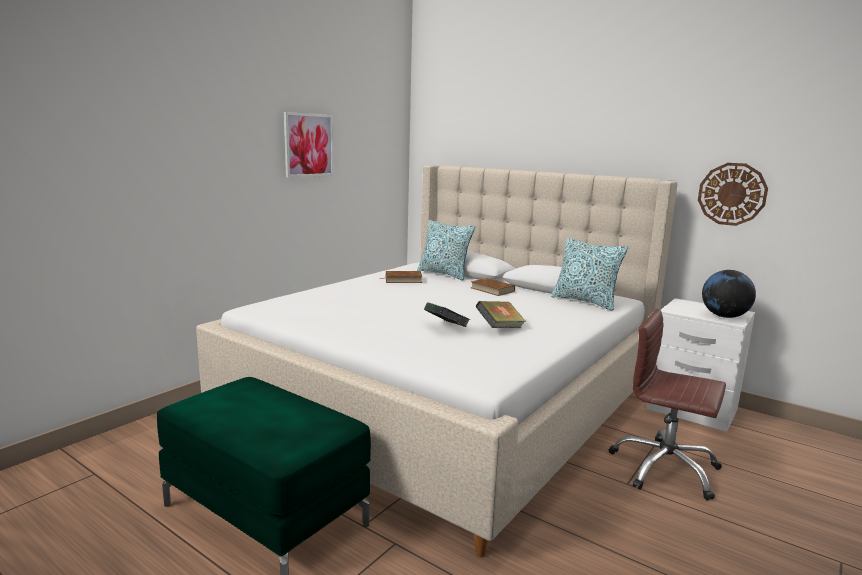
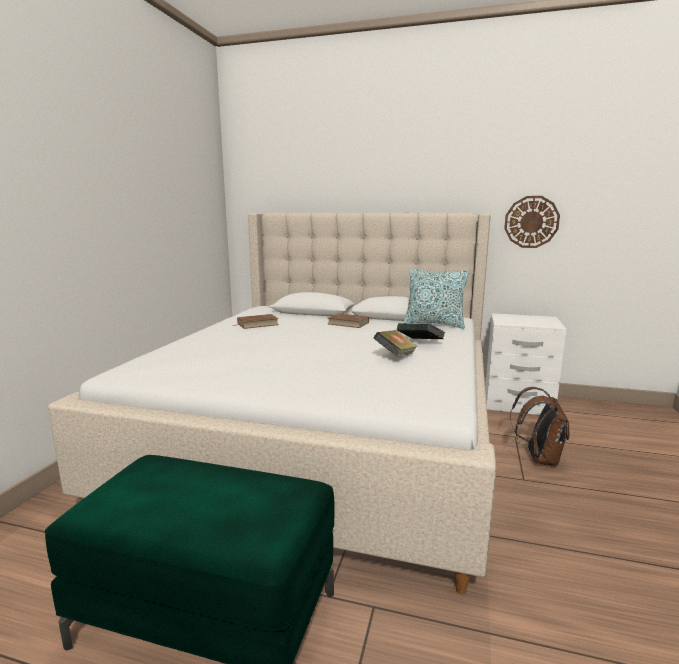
camera: 20 degrees left, 0 degrees up
(308, 145) = (137, 191): picture -> none
(444, 274) = (290, 315): pillow -> none
(445, 328) = (347, 364): book -> book (420, 343)
(665, 469) = (539, 458): brown office chair -> brown backpack
(724, 316) = (542, 322): globe -> none

